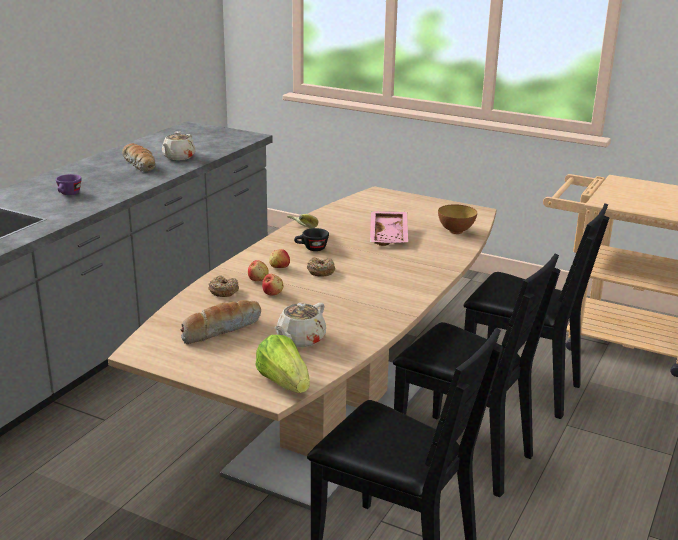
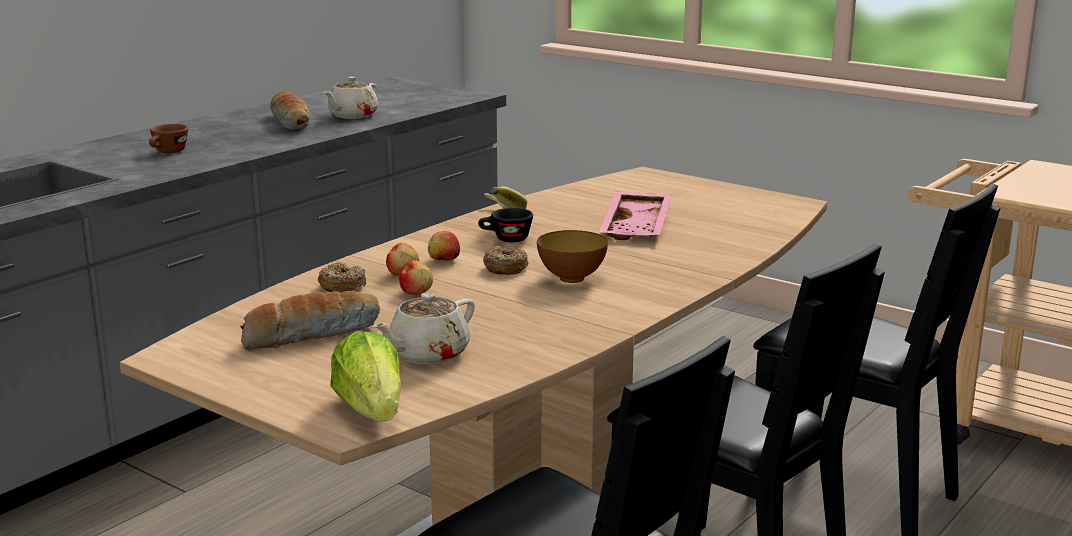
camera: 10 degrees right, 5 degrees down
(68, 194) = (168, 152): purple cup -> brown cup
(456, 231) = (747, 227): bowl -> bowl (571, 278)

